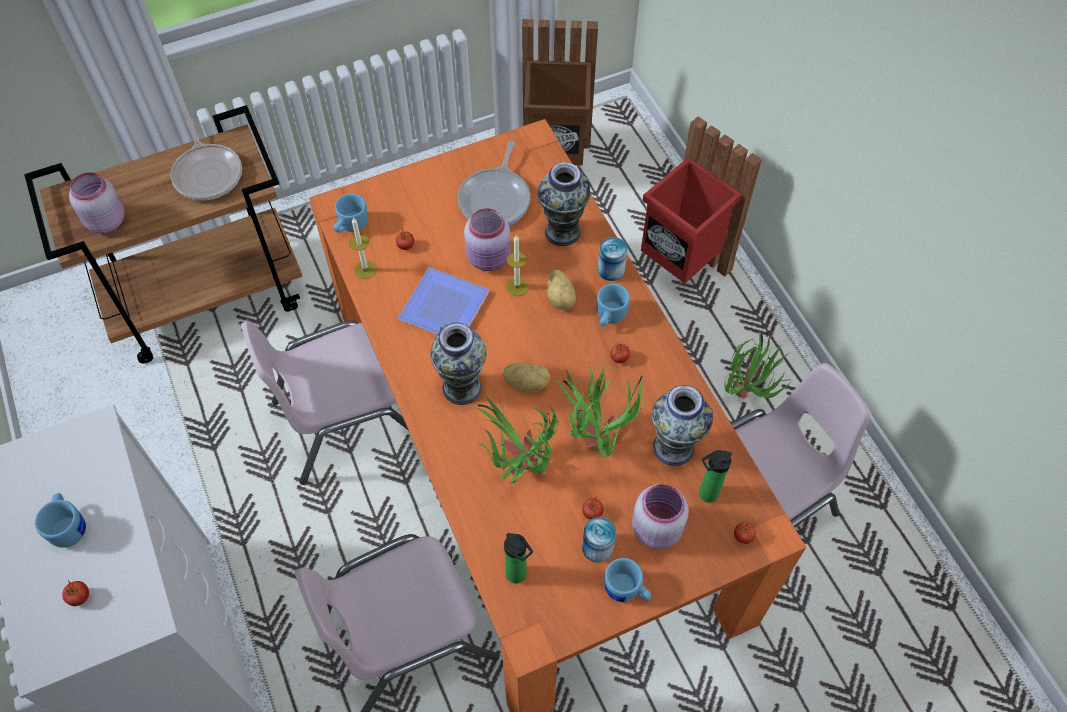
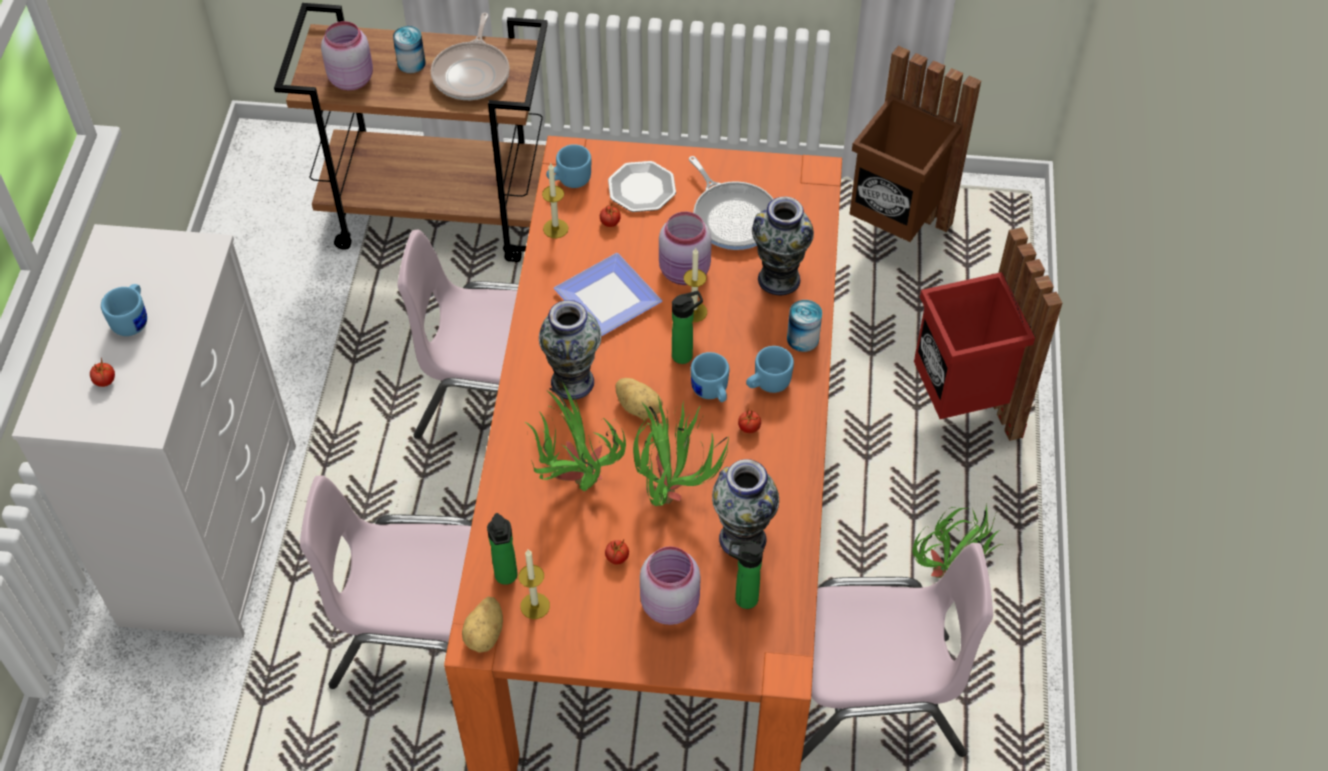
camera: 30 degrees right, 5 degrees down
(412, 207) = (641, 188): none -> plate
(496, 199) = (733, 216): frying pan -> frying pan turned 75 degrees counterclockwise
(533, 323) = (685, 355): none -> bottle
(556, 587) = (535, 606): none -> candle
(561, 298) = (731, 342): potato -> potato (486, 634)
(597, 547) = (600, 591): can -> can (411, 63)
(626, 591) = (599, 644): blue mug -> blue mug (711, 392)
(743, 536) = (751, 656): tomato -> none

